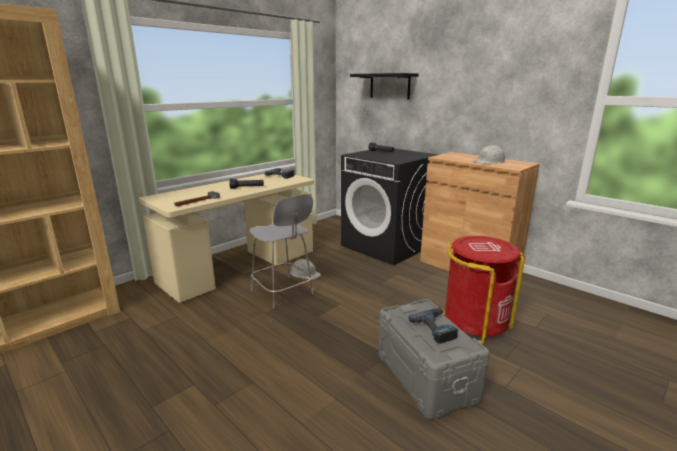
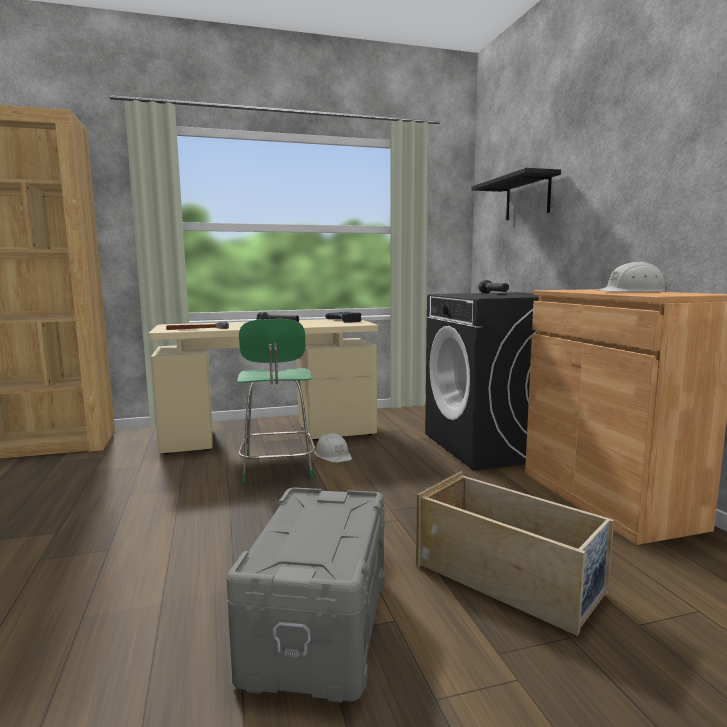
camera: 30 degrees right, 10 degrees down
(283, 293) = (278, 469): grey chair -> green chair
(437, 328) = (330, 531): power drill -> none
(474, 323) = (509, 579): red trash can -> beige storage box

